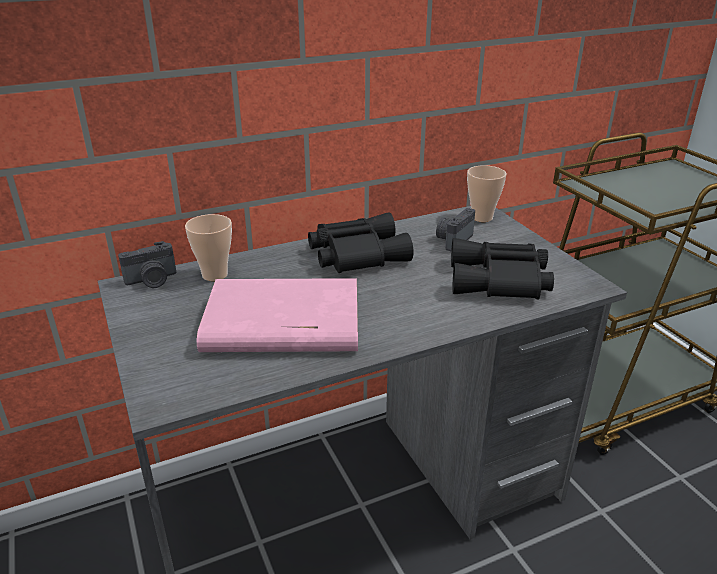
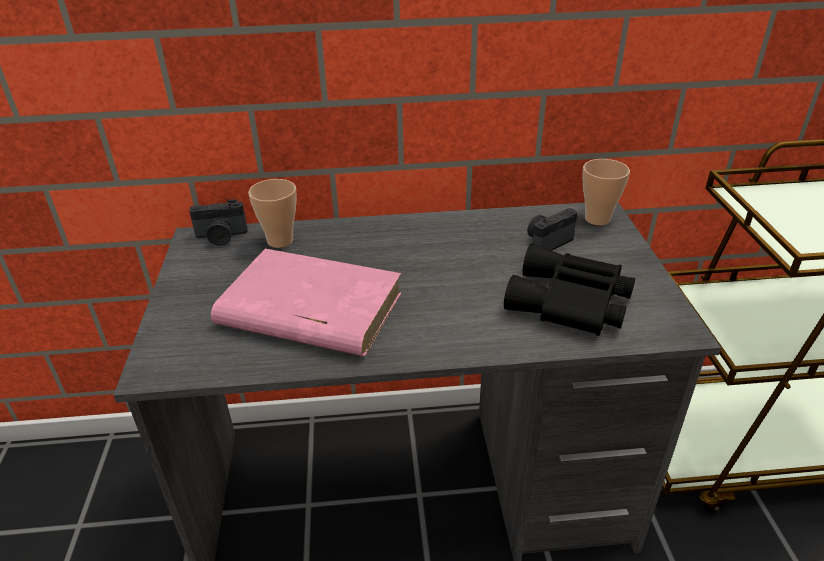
camera: 20 degrees right, 5 degrees up
(356, 253) = (431, 240): black binoculars -> none

